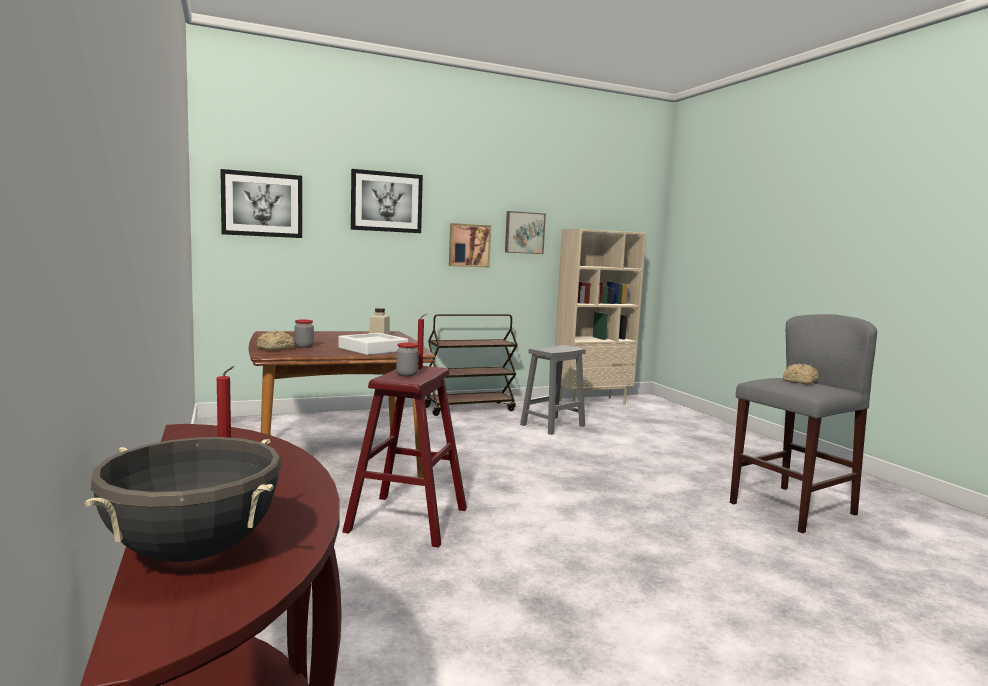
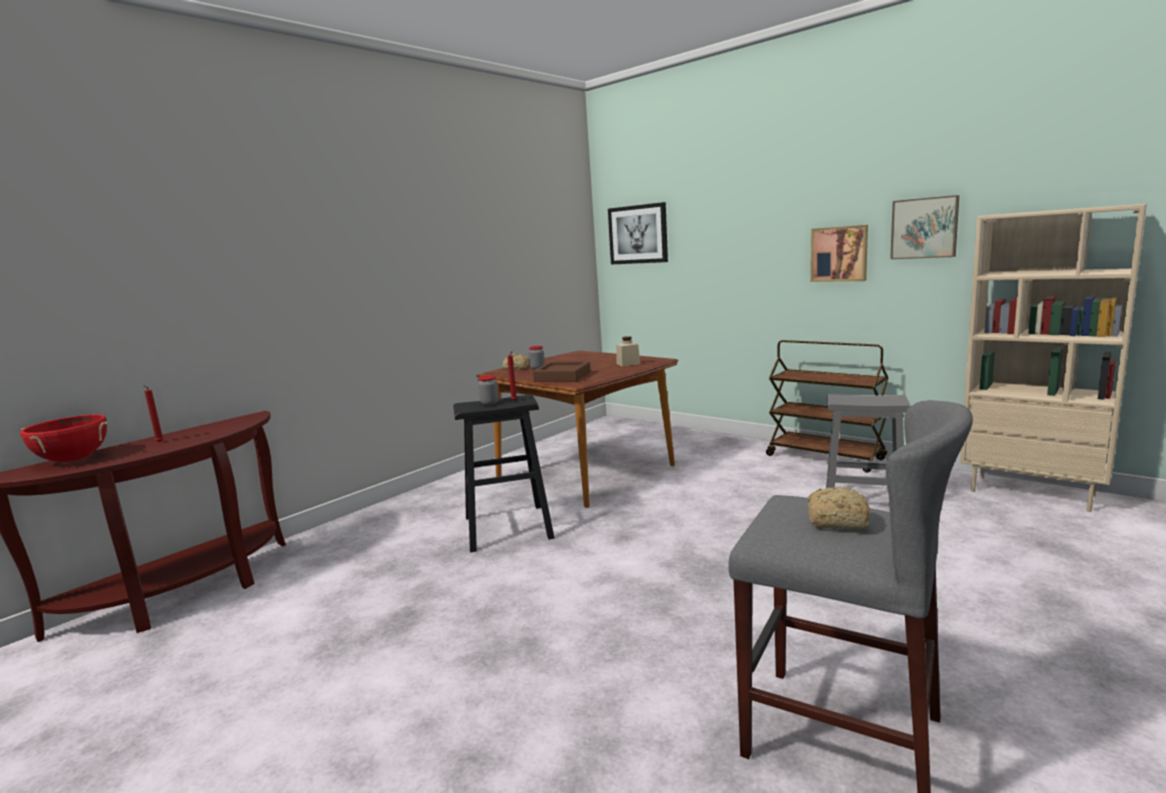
camera: 65 degrees right, 5 degrees up
(192, 552) = (73, 460): black cooking pot -> red cooking pot
(373, 349) = (562, 377): white tray -> brown tray
(386, 202) = (741, 214): picture -> none
(407, 520) = (508, 527): red stool -> black stool

